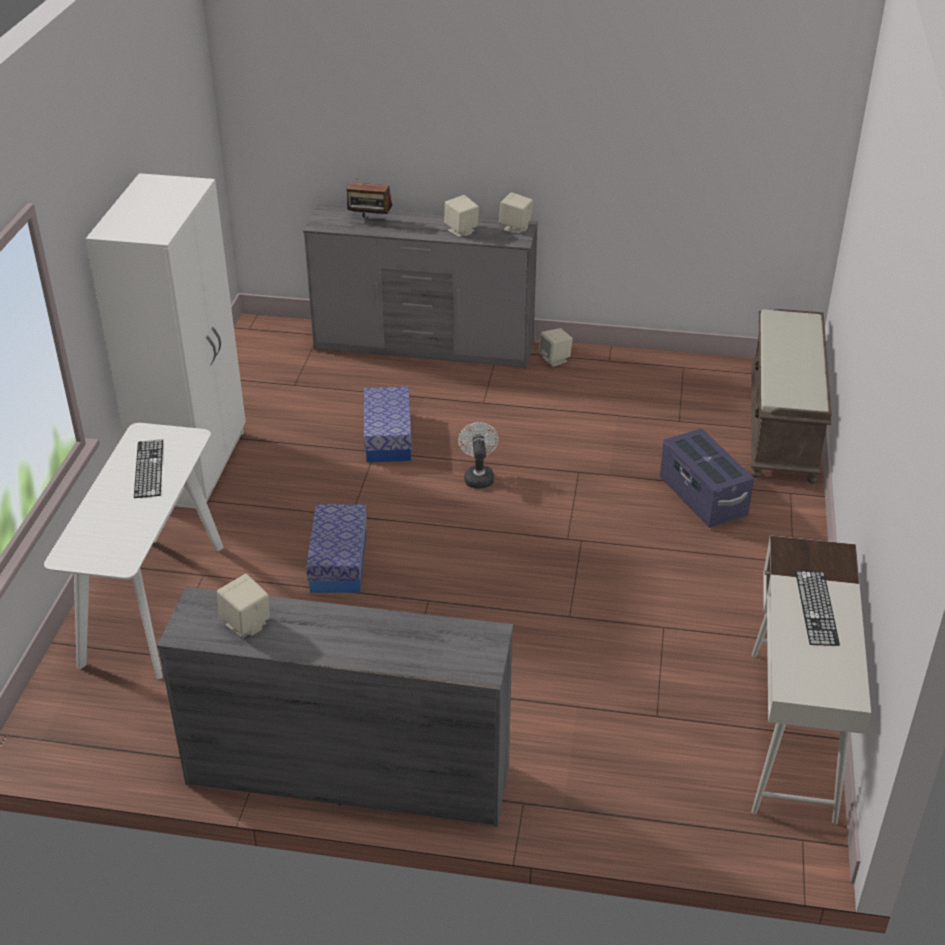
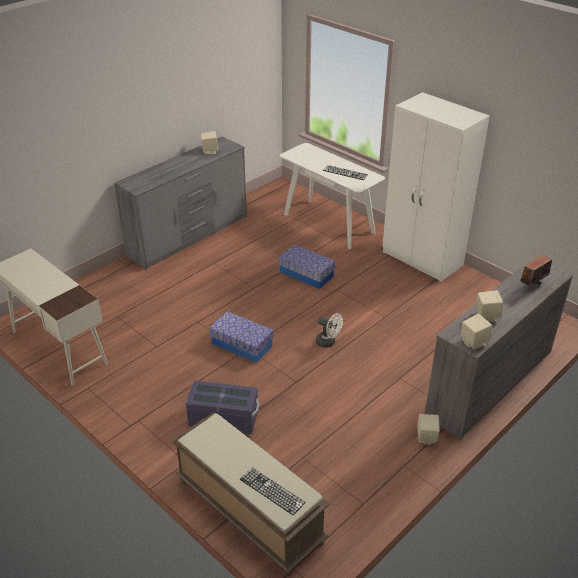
camera: 125 degrees right, 0 degrees up
(388, 437) = (394, 326): storage box -> storage box (241, 345)
(816, 608) = (46, 285): keyboard -> keyboard (271, 491)

